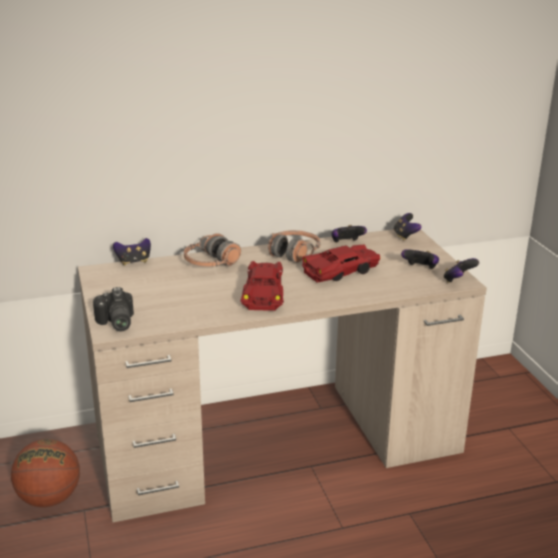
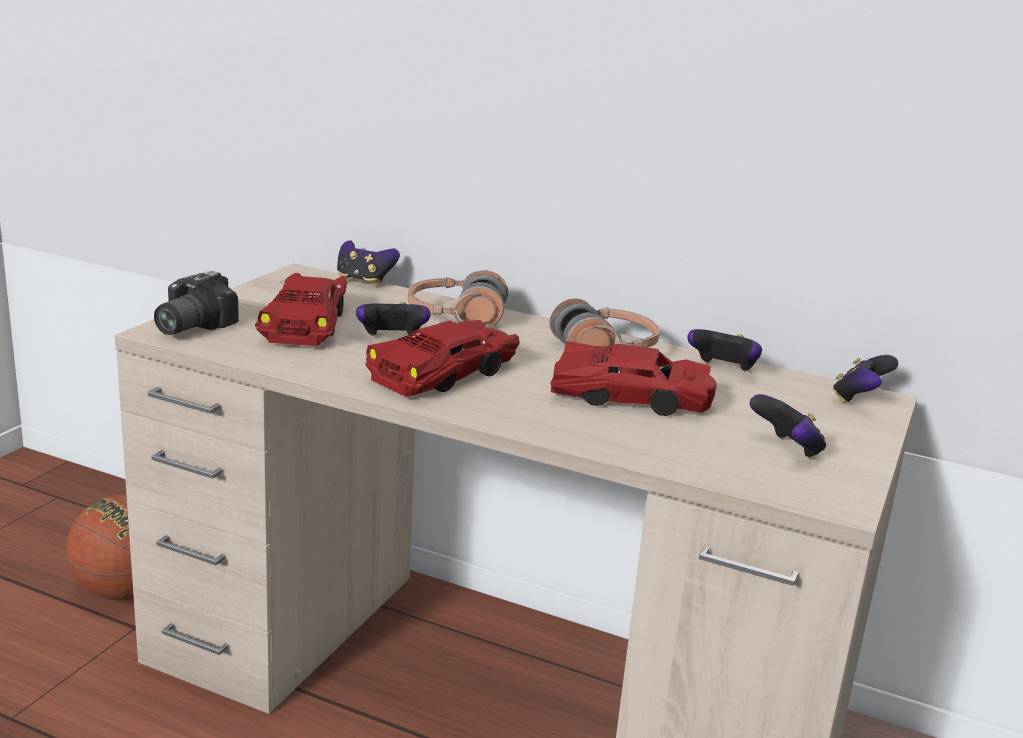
camera: 40 degrees right, 5 degrees down
(161, 296) = (307, 324): none -> red toy car
(458, 281) = (830, 496): game controller -> game controller (392, 339)

